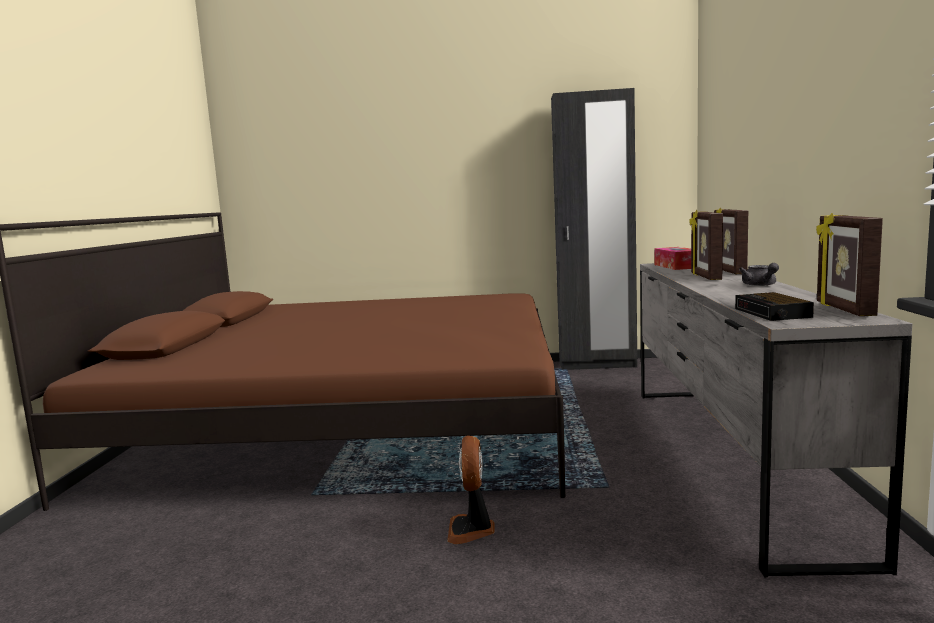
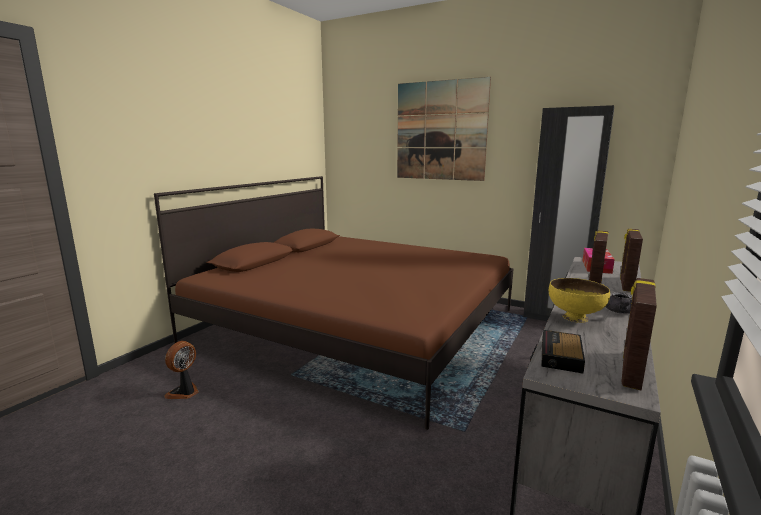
camera: 25 degrees right, 5 degrees up
(410, 132) = (440, 131): none -> picture
(471, 530) = (350, 434): fan -> fan (184, 392)
(731, 294) = (574, 317): none -> yellow bowl

